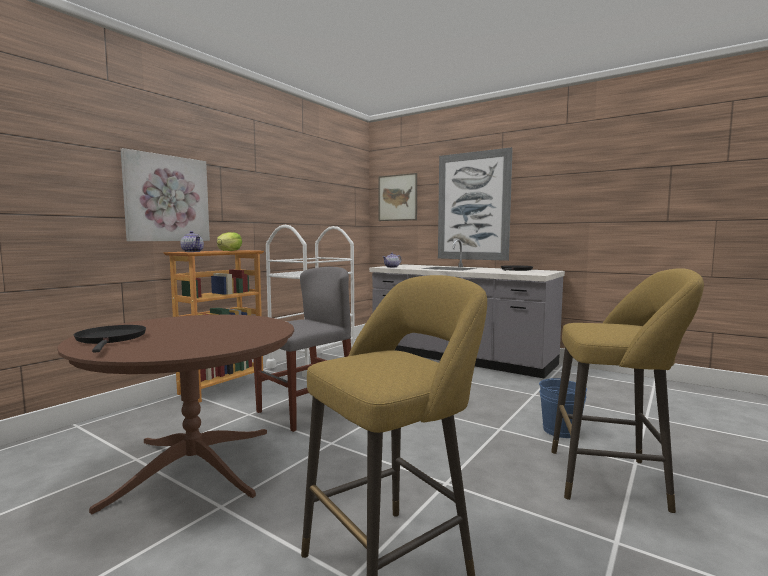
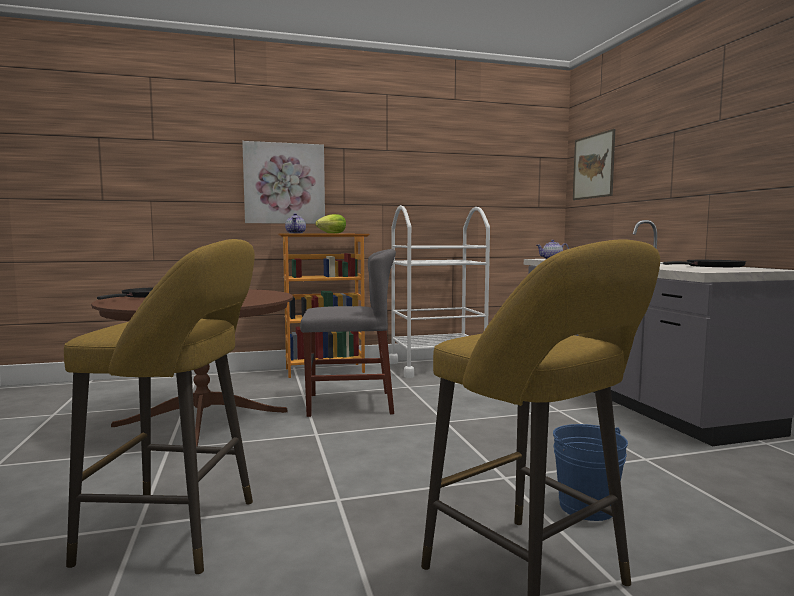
camera: 40 degrees right, 0 degrees up
(473, 206) = (678, 169): picture -> none

